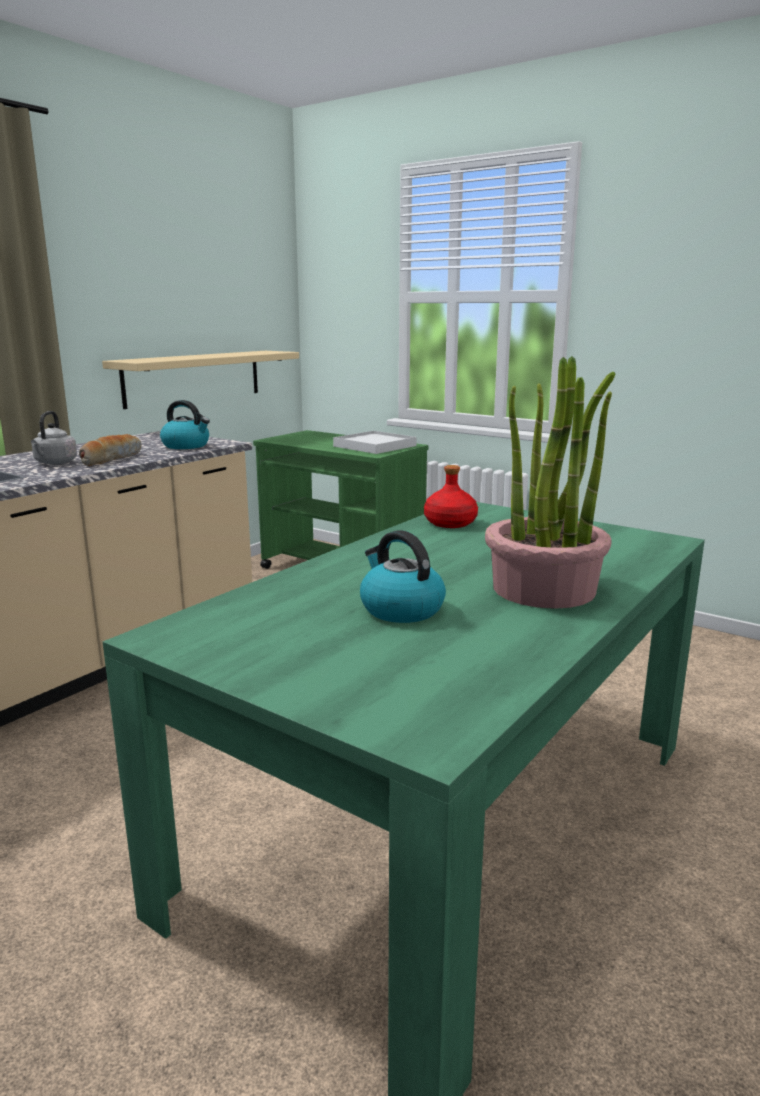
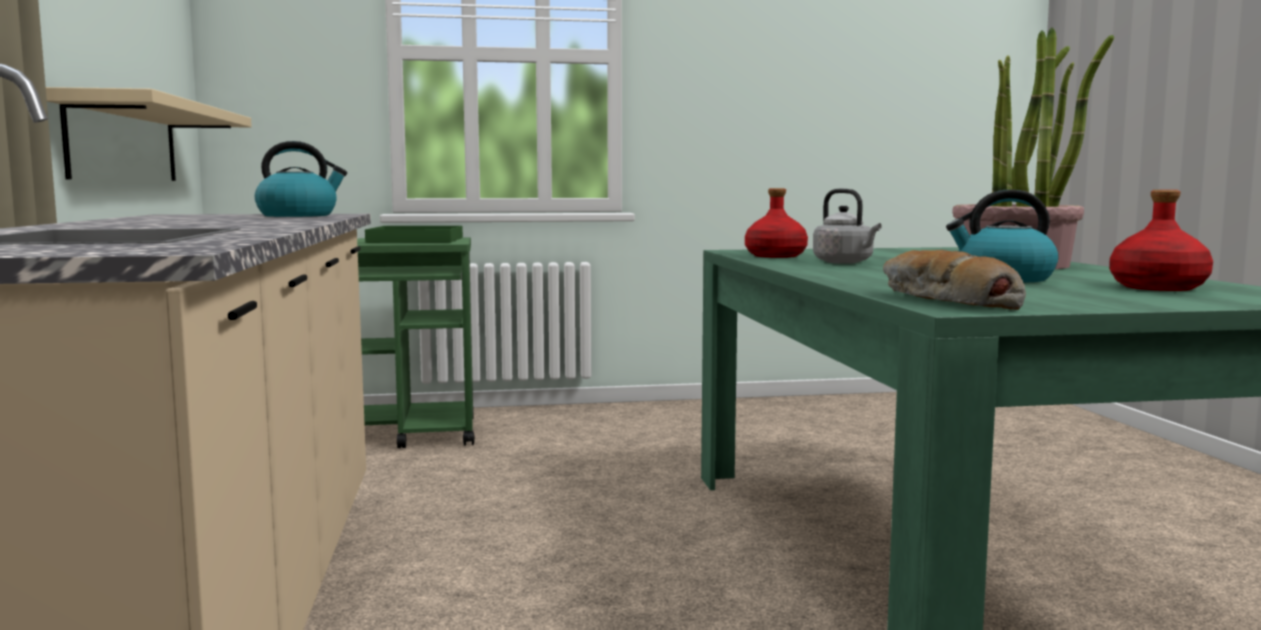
camera: 45 degrees left, 10 degrees down
(55, 463) = (188, 224): grey kettle -> grey kettle (845, 262)
(111, 459) = (262, 220): bread -> bread (944, 301)
(374, 446) = (415, 240): white tray -> green tray
(426, 666) = (1159, 287): none -> red bottle

